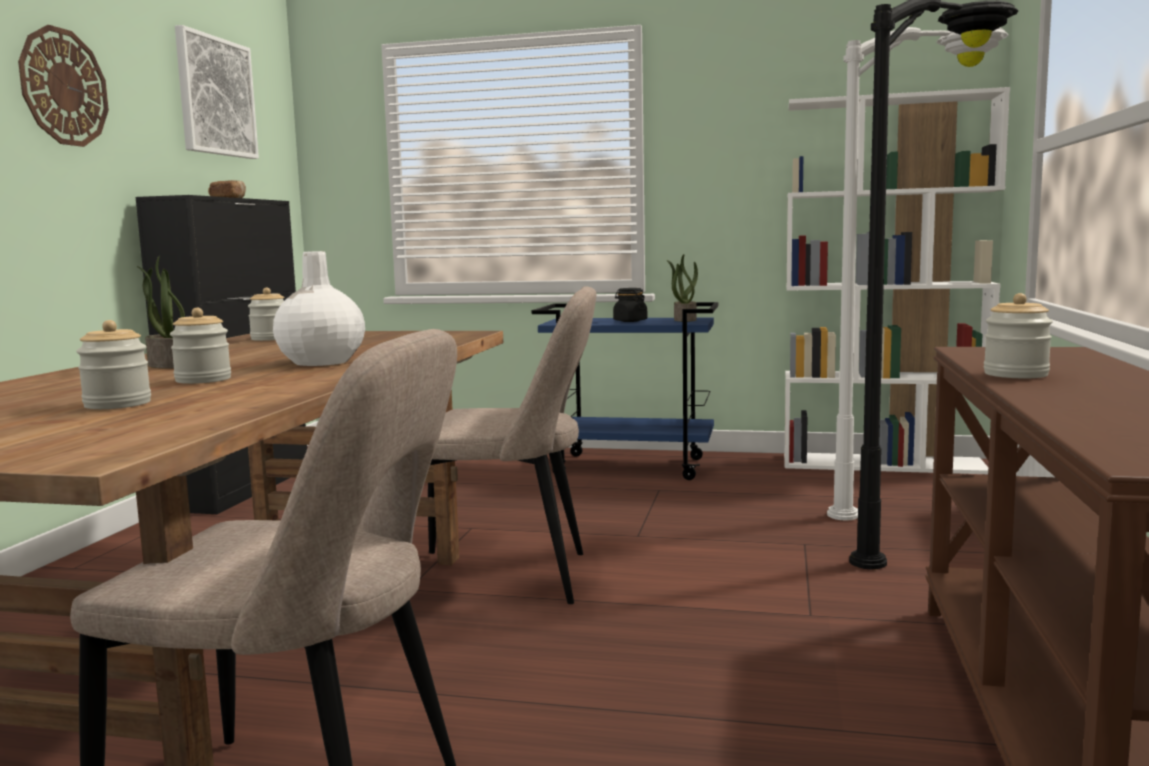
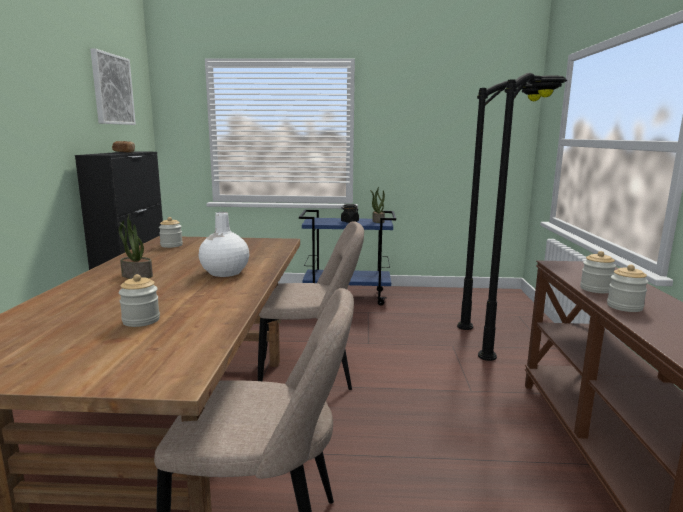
camera: 10 degrees left, 5 degrees up
(63, 87) = (34, 92): wall clock -> none
(203, 380) = (170, 292): jar -> jar (624, 307)
(883, 464) = (472, 293): white bookcase -> none
(922, 504) = (499, 318): white floor lamp -> black floor lamp

